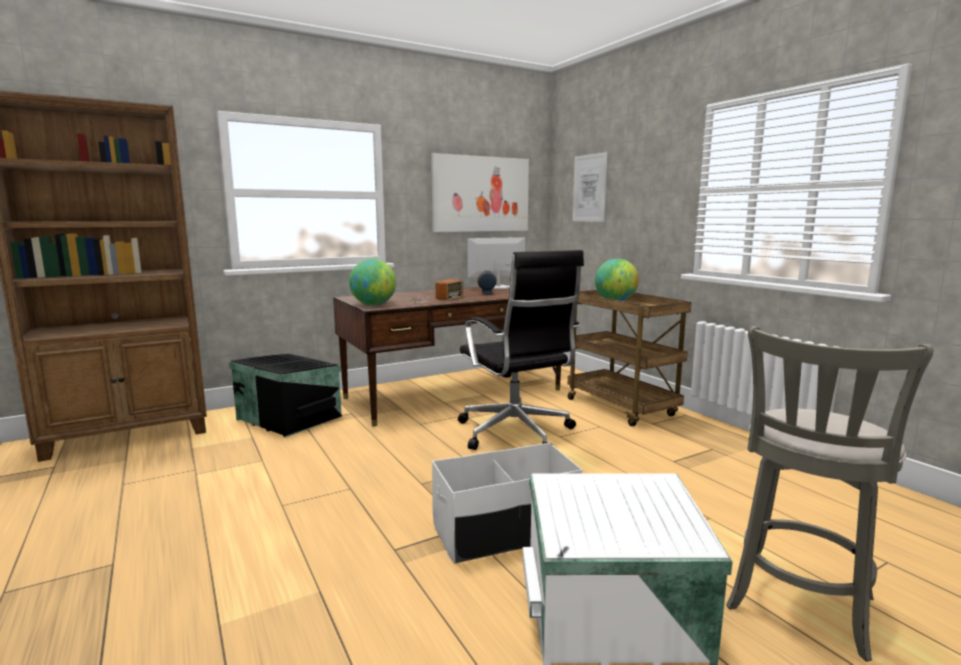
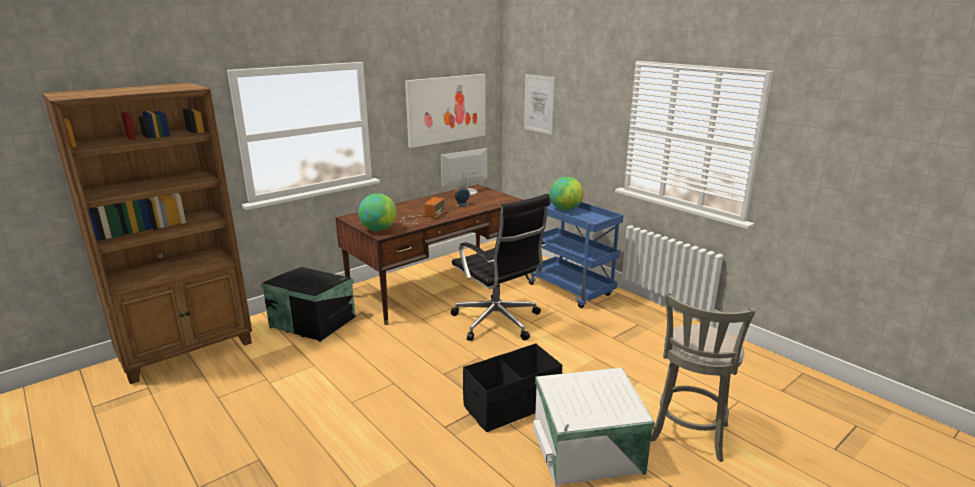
camera: 10 degrees left, 10 degrees up
(505, 531) = (512, 405): white storage box -> black storage box
(622, 408) = (571, 290): brown cart -> blue cart

